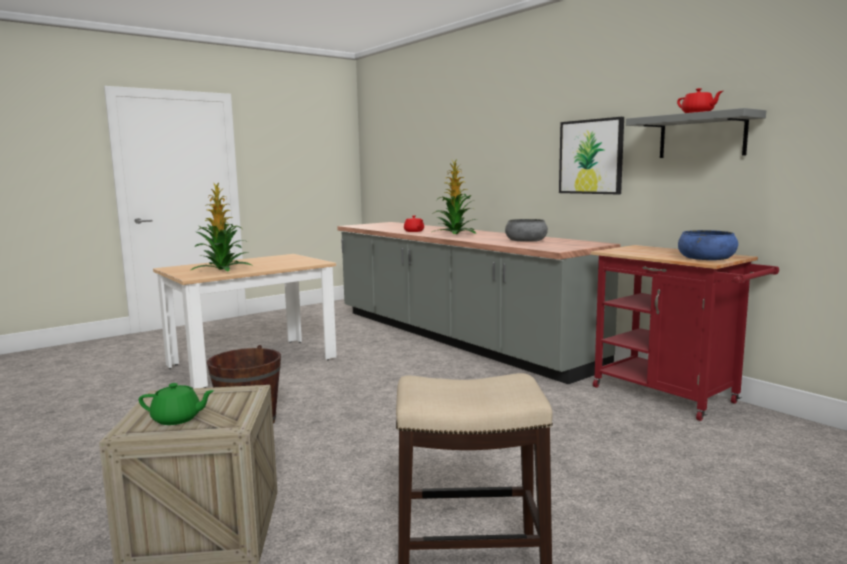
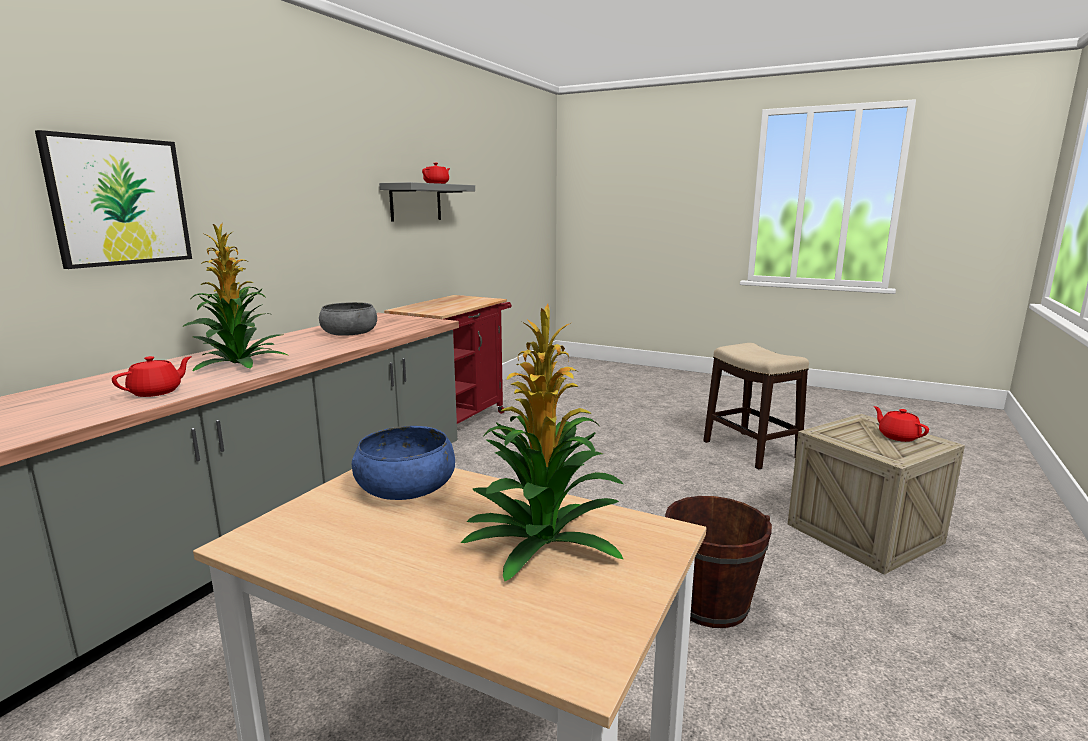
camera: 115 degrees left, 5 degrees up
(177, 419) = (897, 436): green teapot -> red teapot
(591, 157) = (329, 220): picture -> picture (119, 201)
(706, 258) = (474, 299): blue bowl -> blue bowl (405, 486)

